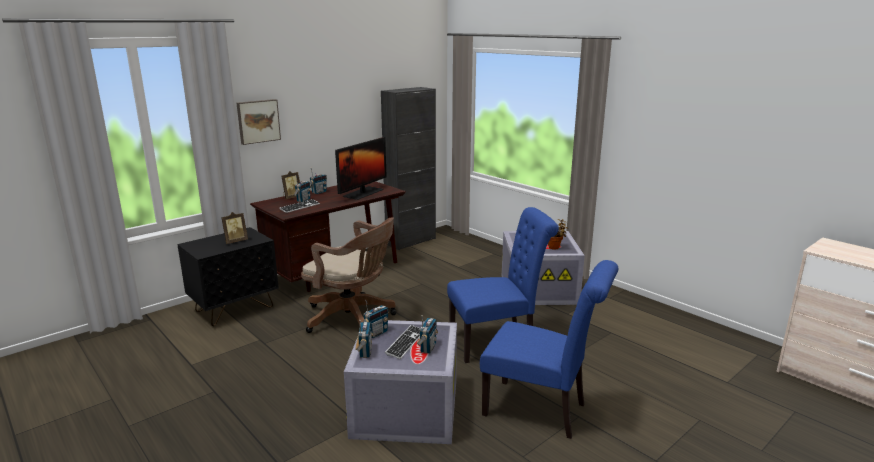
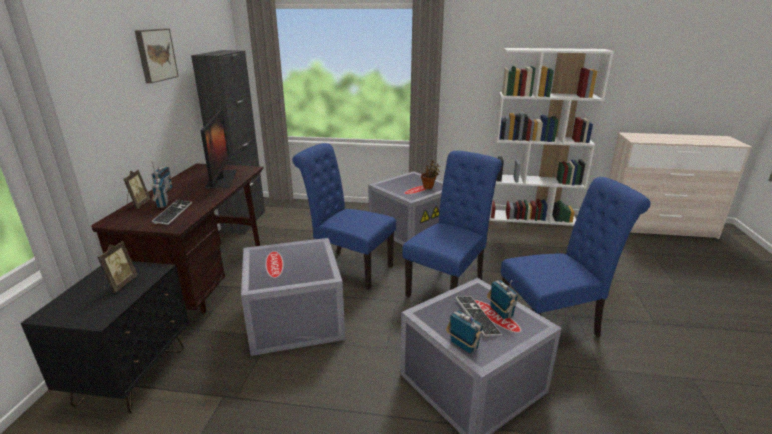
camera: 40 degrees left, 5 degrees up
(258, 121) = (72, 106): picture -> picture (155, 55)
(353, 318) = (297, 320): brown office chair -> grey storage box
(376, 333) = (437, 320): radio -> none
(437, 299) = (348, 267): none -> blue chair
(692, 323) = (531, 218): none -> white bookcase

